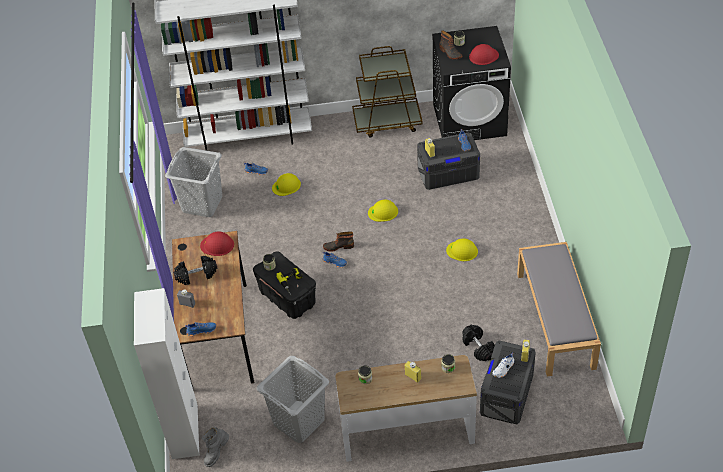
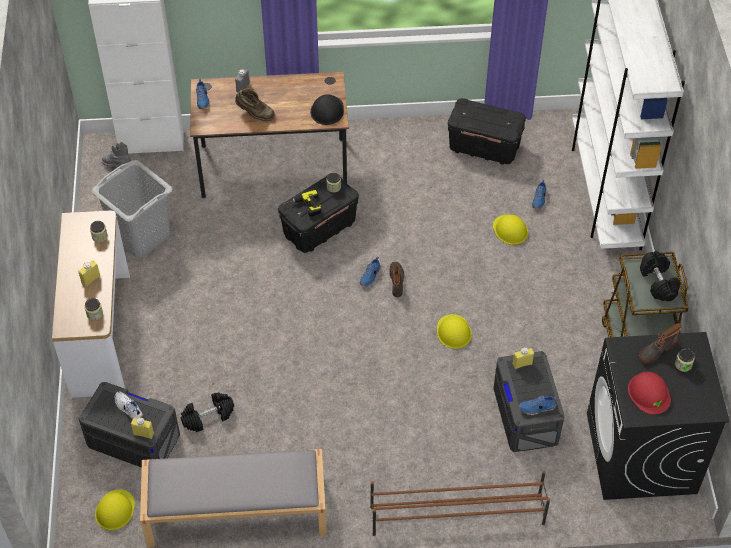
camera: 90 degrees right, 5 degrees up
(196, 275) = (284, 93): black dumbbell -> black dumbbell (658, 283)
(202, 203) = (484, 147): grey laundry basket -> black storage box
(217, 245) = (327, 110): red hard hat -> black hard hat
(220, 292) = (254, 114): none -> brown boot
(462, 251) = (373, 416): yellow hard hat -> yellow hard hat (115, 510)
(532, 203) = (456, 515): none -> brown shoe rack

